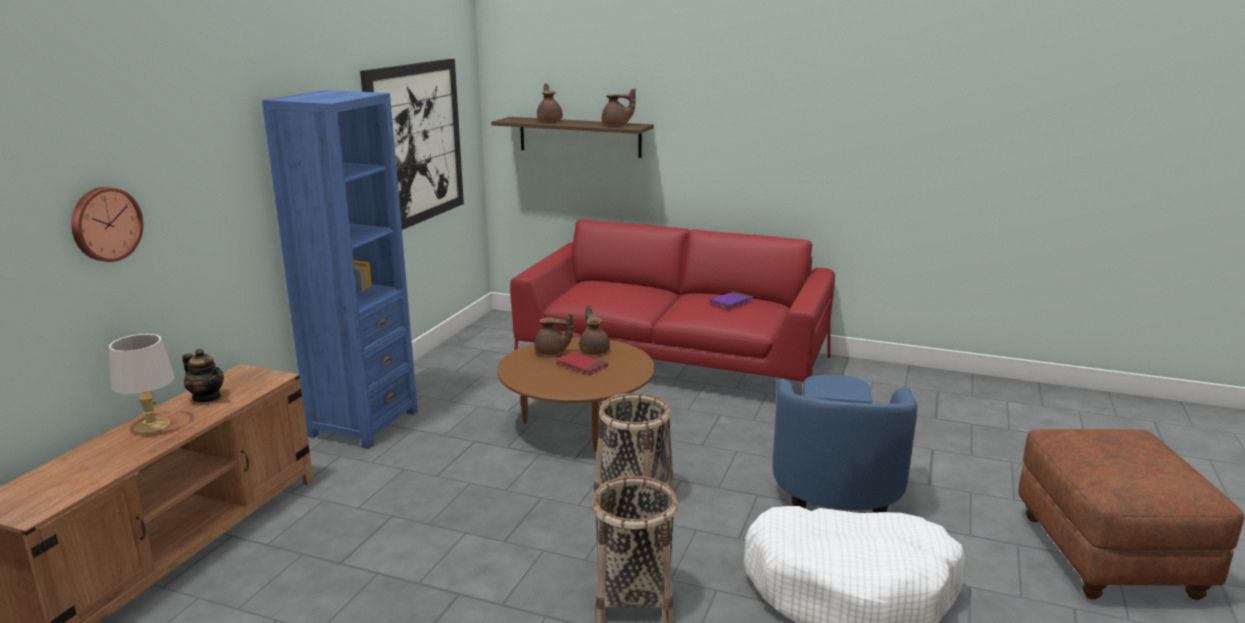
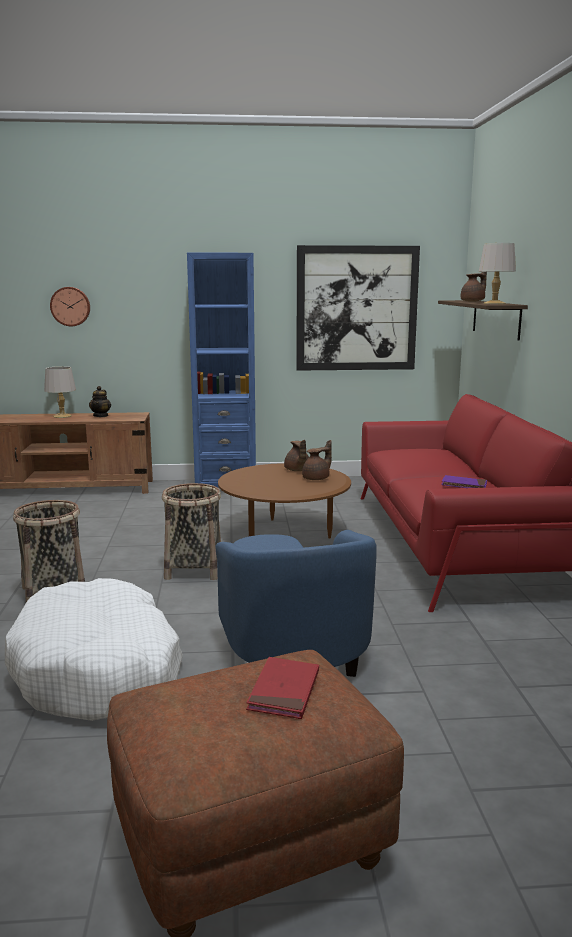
camera: 65 degrees right, 5 degrees down
(582, 366) = (282, 480): red book -> red book (284, 691)
(616, 125) = (494, 303): brown teapot -> grey table lamp
(835, 480) = (289, 642): blue armchair -> blue armchair turned 90 degrees counterclockwise

